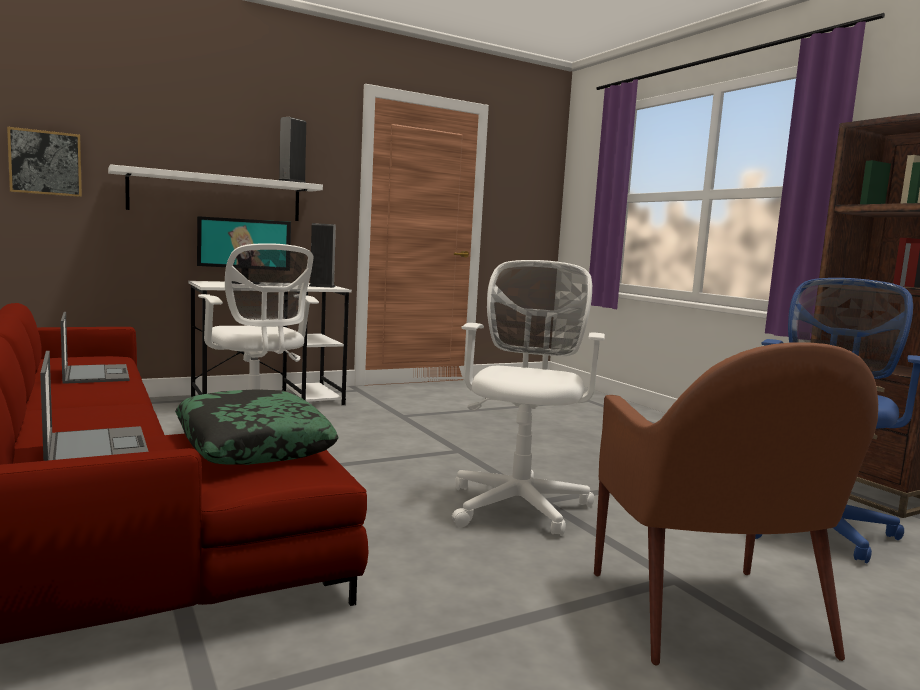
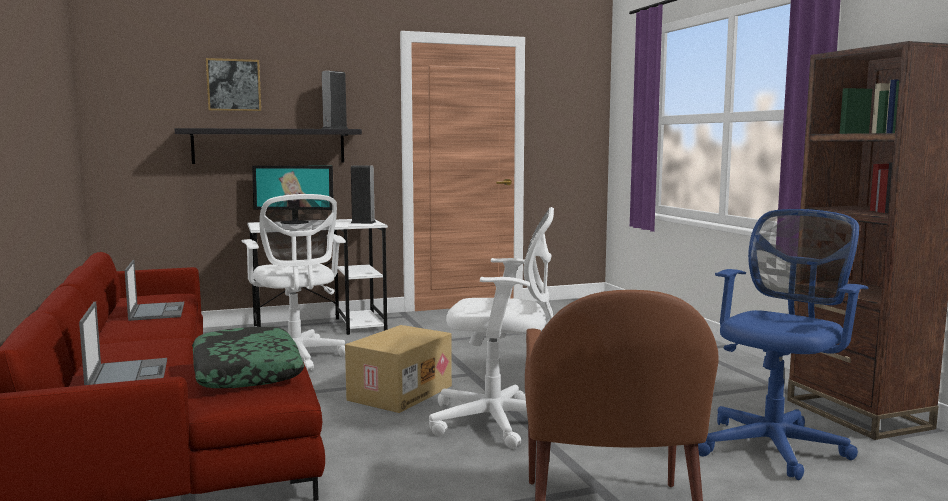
camera: 10 degrees right, 0 degrees up
(45, 163) = (125, 129): picture -> picture (233, 85)
(217, 196) = (269, 146): white shelf -> black shelf
(391, 471) = (399, 392): none -> cardboard box
(520, 504) = (499, 422): white office chair -> white office chair turned 75 degrees clockwise

